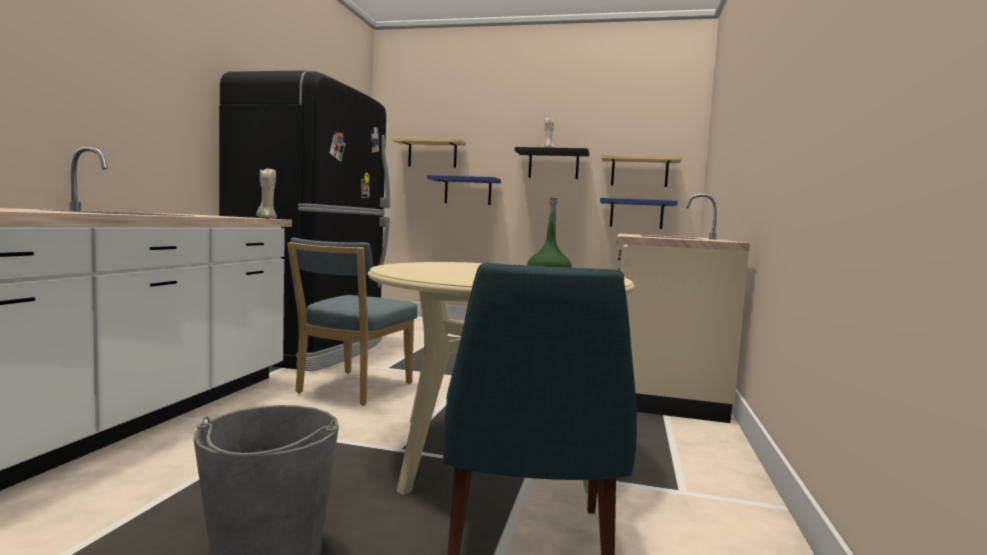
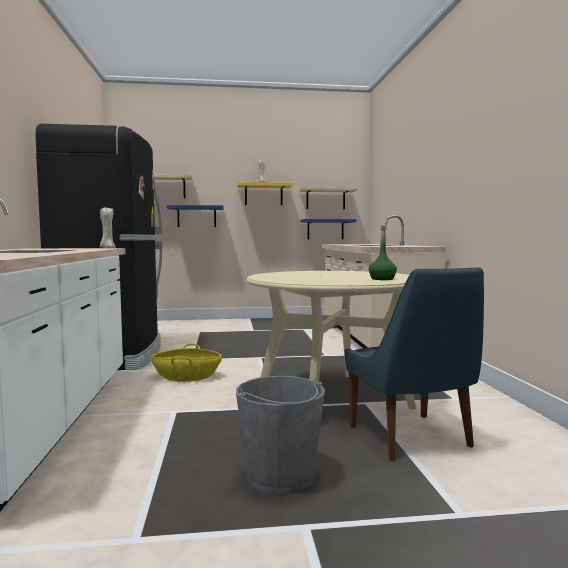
camera: 20 degrees left, 0 degrees up
(351, 389) = (187, 377): blue chair -> basket
(553, 165) = (263, 195): black shelf -> yellow shelf

